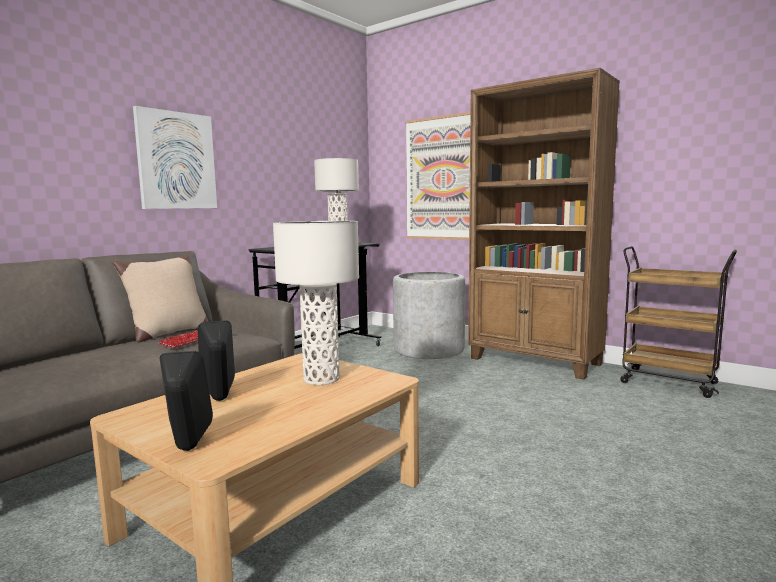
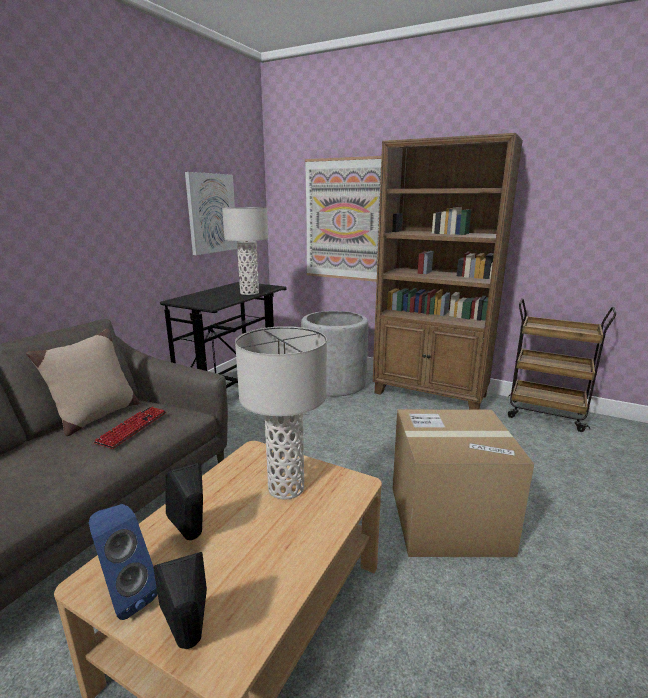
camera: 10 degrees left, 10 degrees up
(147, 424) = (125, 596): none -> blue speaker
(176, 161) = (76, 217): picture -> picture (211, 213)
(513, 455) = (448, 519): none -> cardboard box

